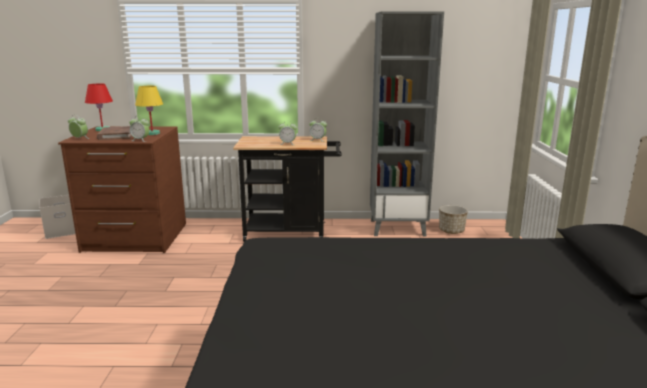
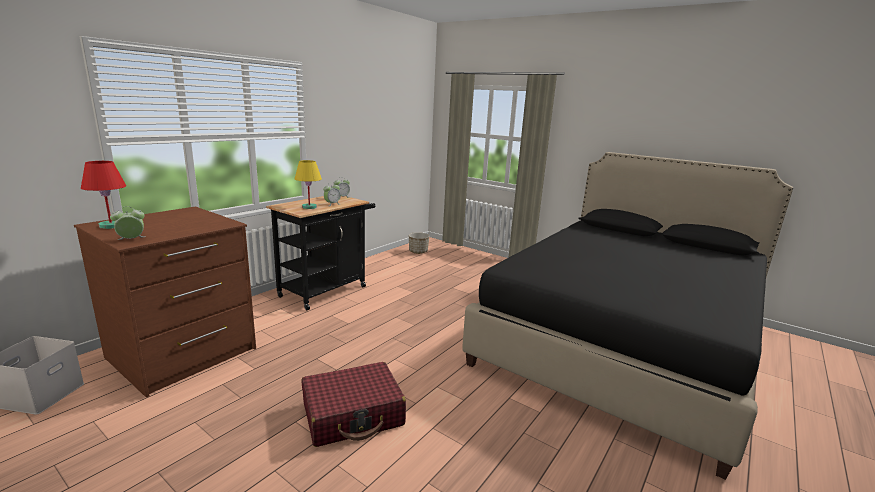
camera: 55 degrees left, 0 degrees up
(107, 323) = (353, 414): none -> red suitcase
(116, 135) = (167, 227): brown book -> none
(140, 140) = (224, 225): alarm clock -> none
(152, 133) = (203, 217): yellow table lamp -> yellow table lamp (309, 207)
(398, 228) = (387, 260): grey bookcase -> none

